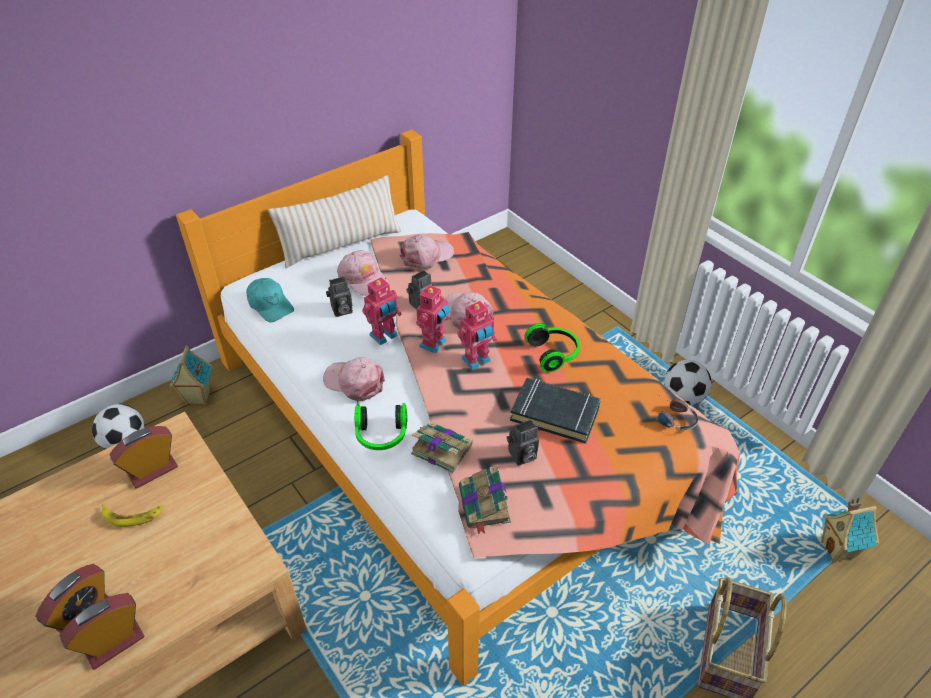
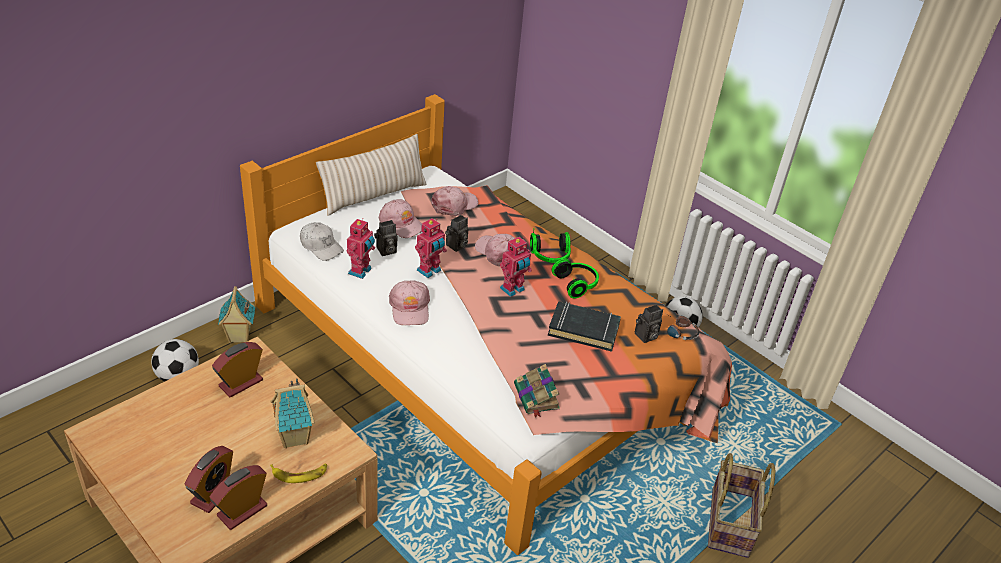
camera: 10 degrees left, 5 degrees down
(132, 515) = (232, 418): banana -> banana (299, 474)
(270, 305) = (321, 246): turquoise cap -> white cap
(354, 382) = (410, 308): pink cap -> pink cap turned 120 degrees counterclockwise
(381, 436) = (441, 349): headphones -> headphones (550, 256)
(434, 344) = (474, 277): toy robot -> toy robot (361, 271)
(440, 449) = (494, 357): book -> none
(522, 456) = (561, 362): camera -> camera (645, 337)
(838, 550) = (812, 445): toy house -> toy house (295, 437)

